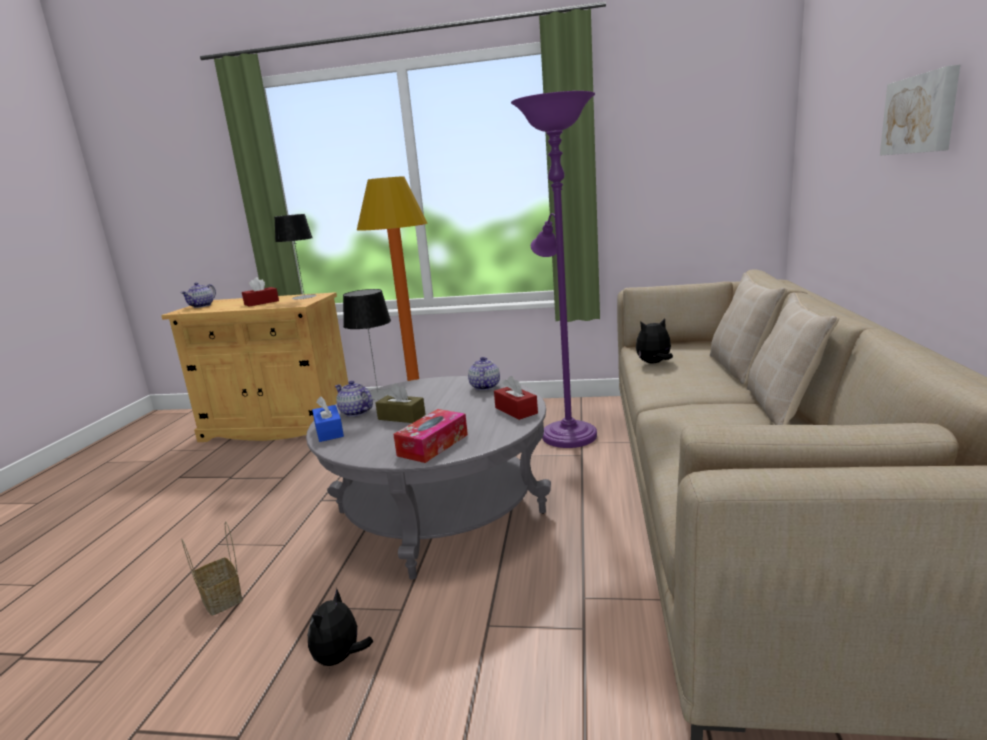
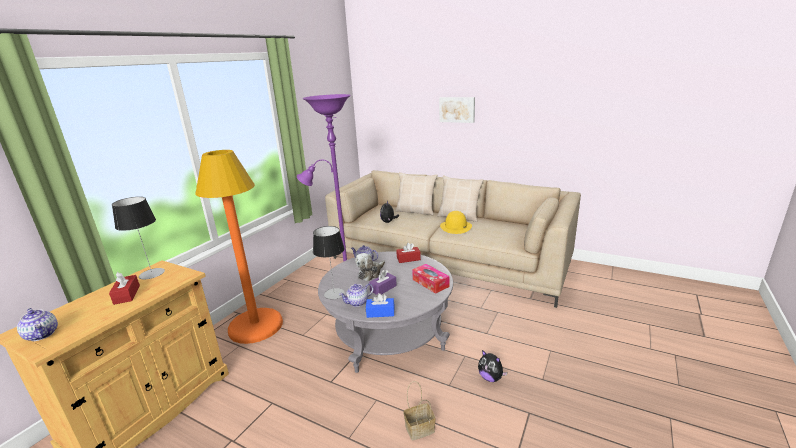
camera: 70 degrees left, 5 degrees up
(401, 417) = (383, 288): brown tissue box -> purple tissue box
(446, 399) = (370, 273): none -> plush toy
(707, 414) = (456, 227): none -> yellow hat

